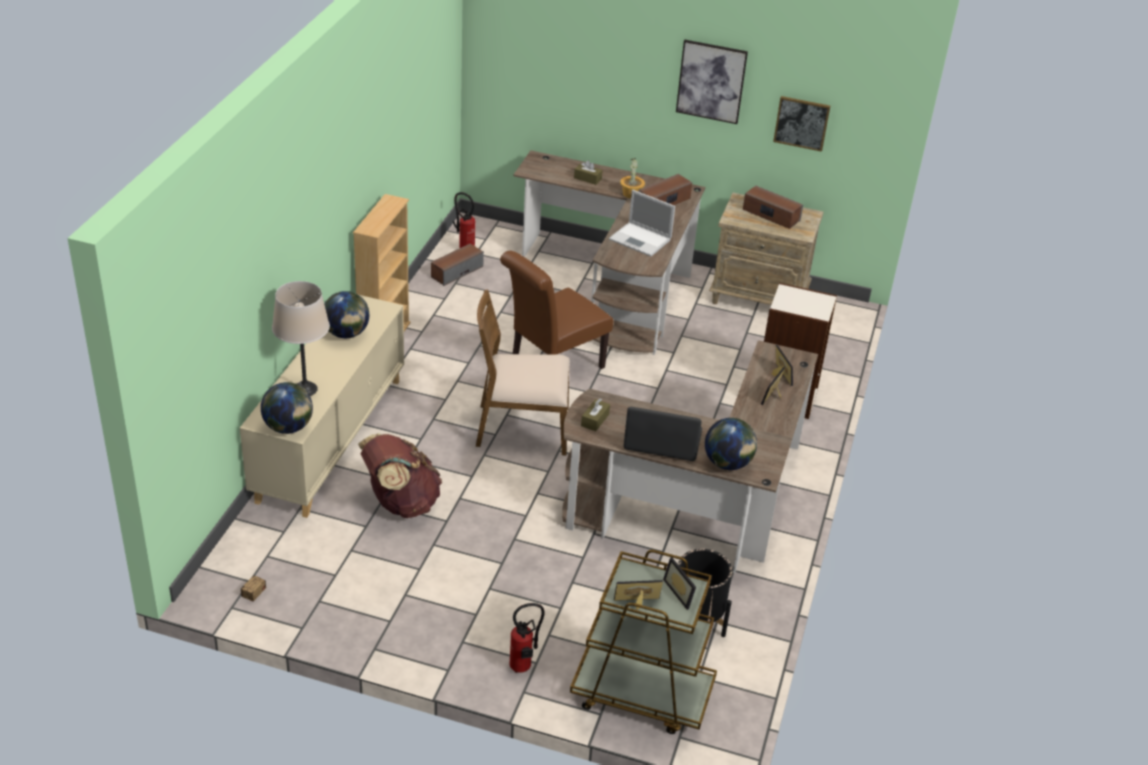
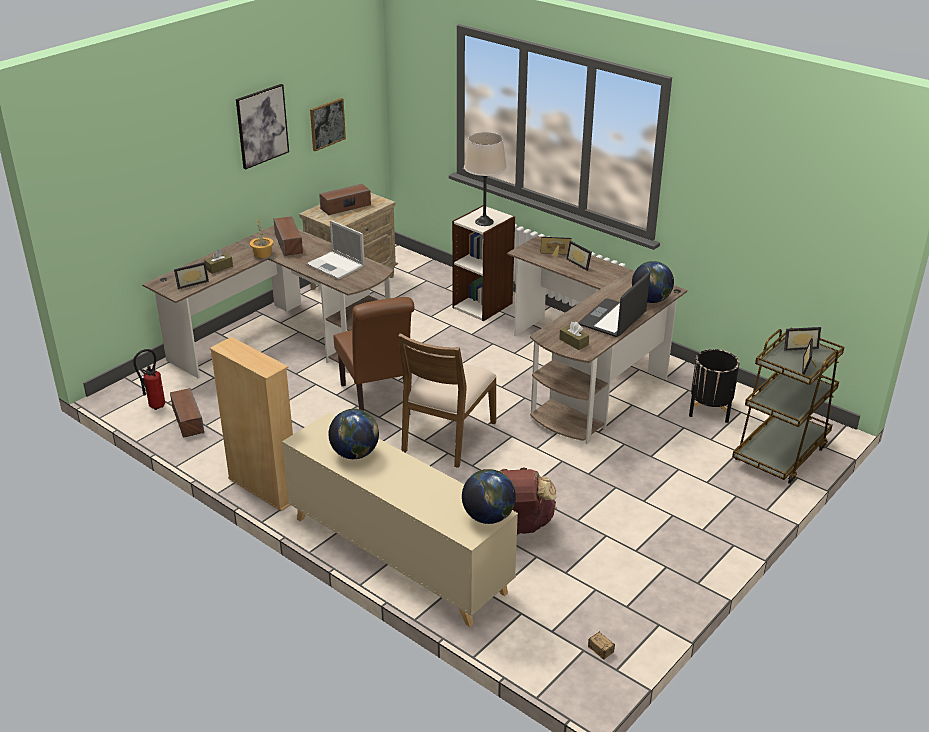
camera: 65 degrees left, 5 degrees down
(305, 389) = (431, 496): beige table lamp -> beige table lamp (484, 222)
(524, 668) = (740, 503): fire extinguisher -> none
(549, 173) = (191, 283): none -> picture frame
(641, 240) = (336, 266): laptop -> laptop turned 75 degrees clockwise

